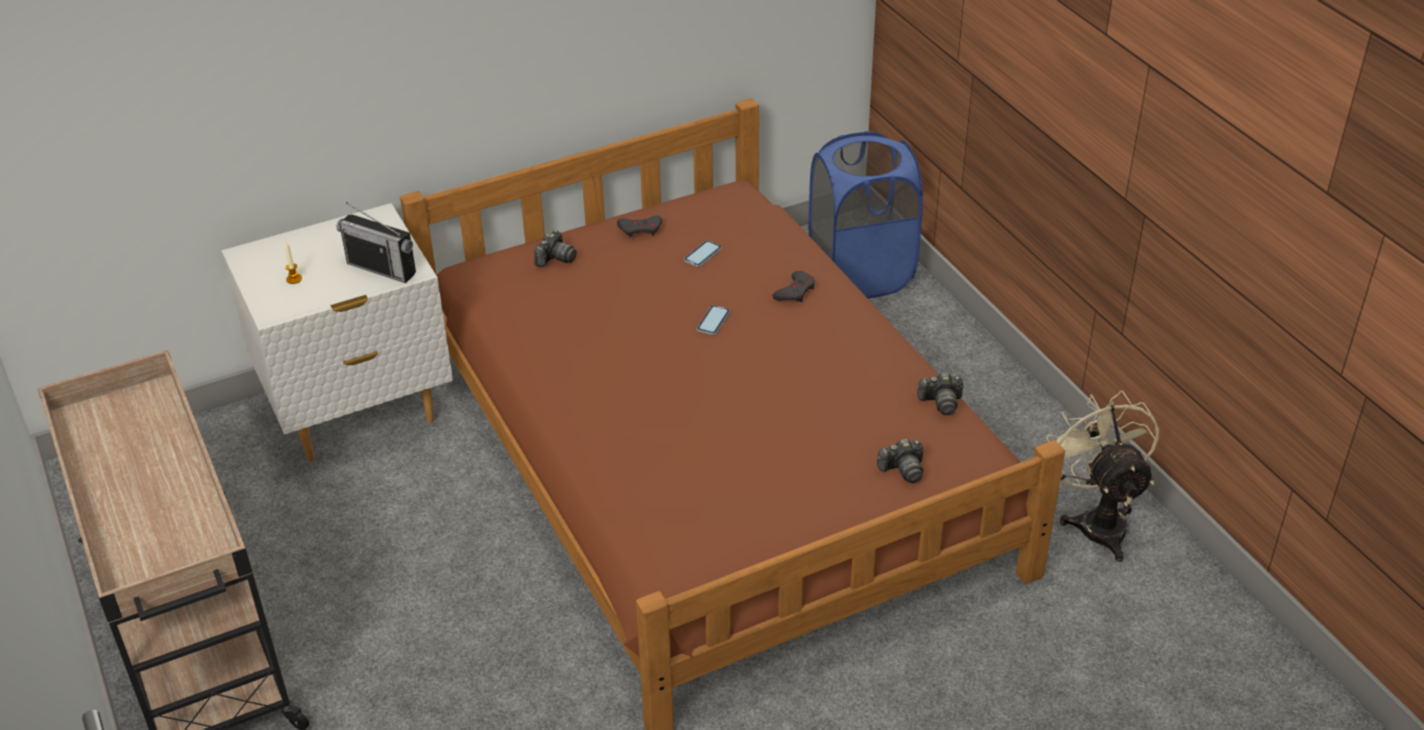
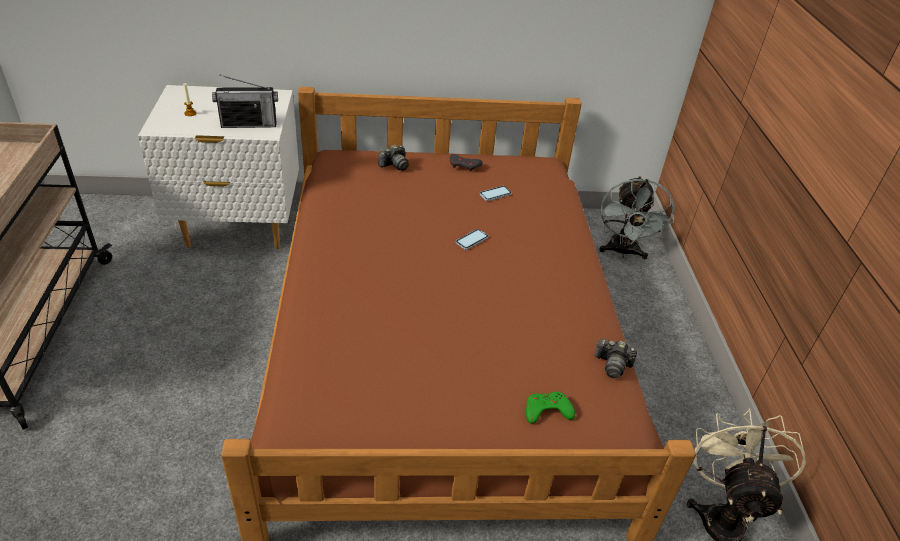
camera: 20 degrees right, 0 degrees up
(381, 268) = (249, 124): radio -> radio turned 60 degrees counterclockwise
(795, 291) = (546, 240): grey game controller -> none
(861, 274) = (623, 252): blue laundry basket -> grey fan
(903, 470) = (547, 411): camera -> green game controller

